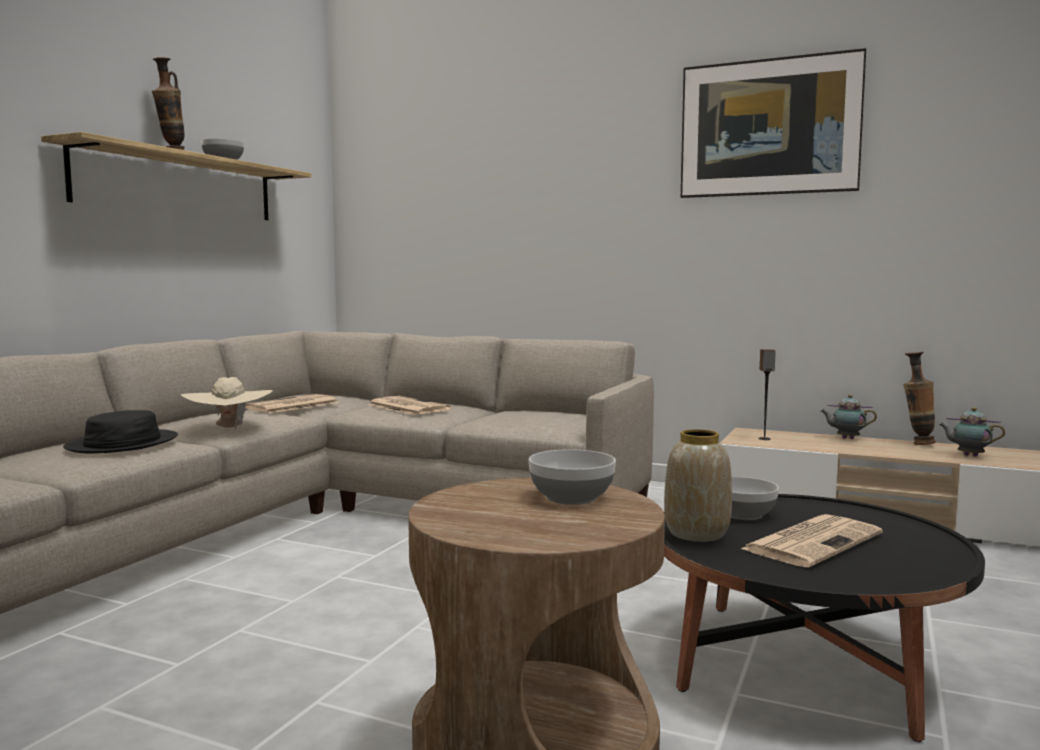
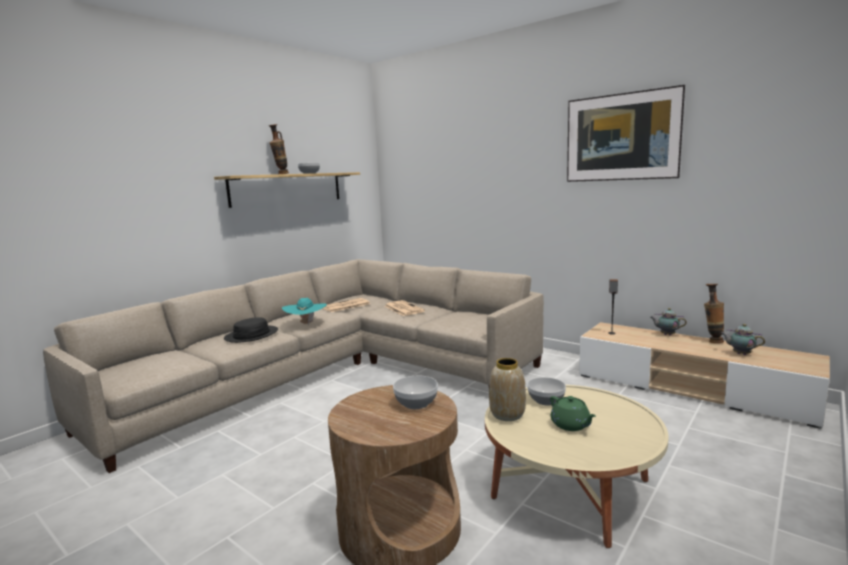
camera: 15 degrees right, 5 degrees up
(229, 428) = (306, 323): beige hat -> turquoise hat
(803, 664) = (570, 489): black coffee table -> beige coffee table
(812, 541) = (571, 425): newspaper -> green teapot

